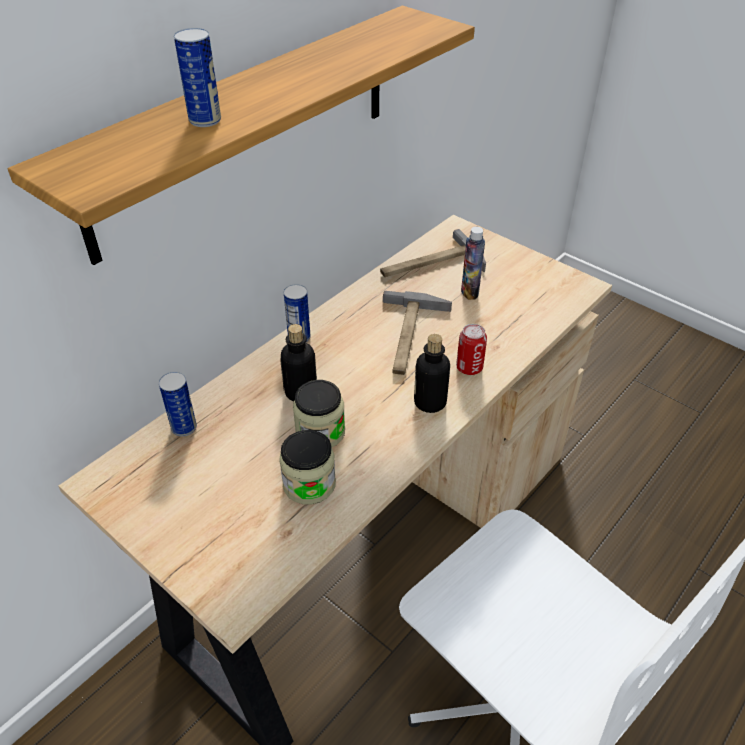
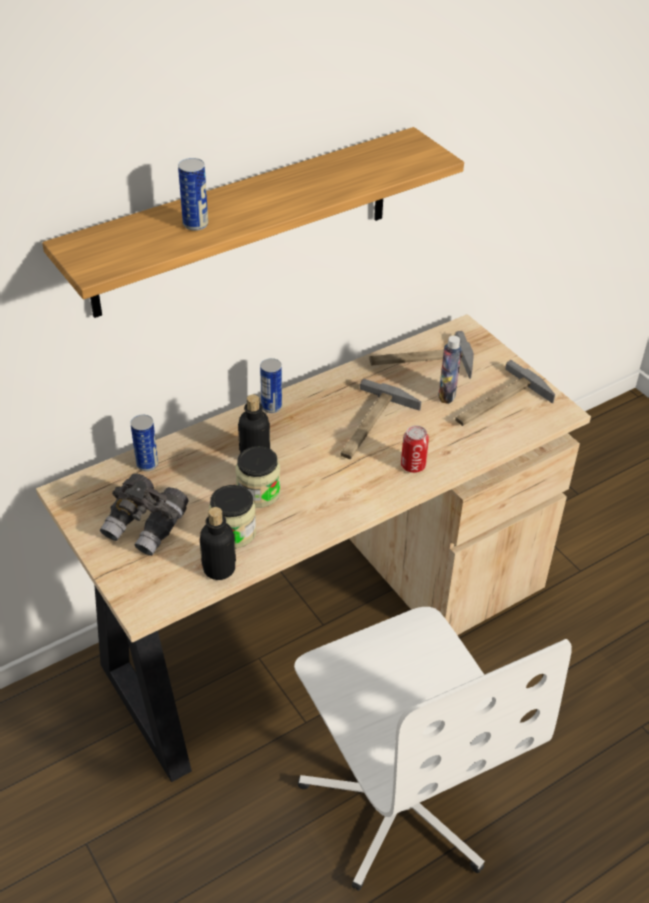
camera: 15 degrees right, 0 degrees up
(206, 501) = (146, 527): none -> grey binoculars
(430, 402) = (364, 488): bottle -> bottle (219, 569)
(522, 290) = (498, 404): none -> hammer

